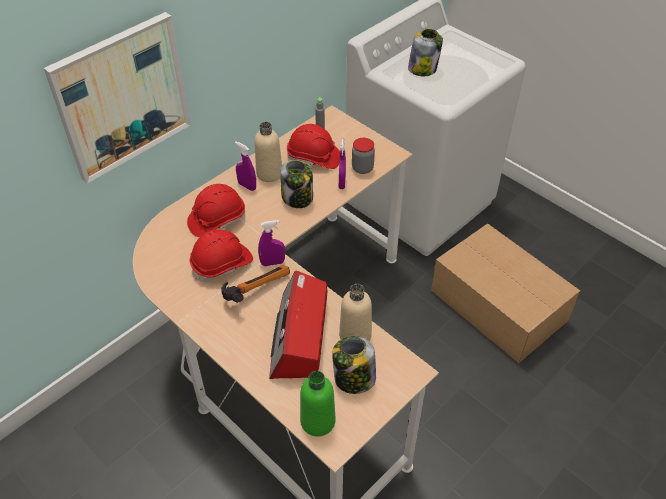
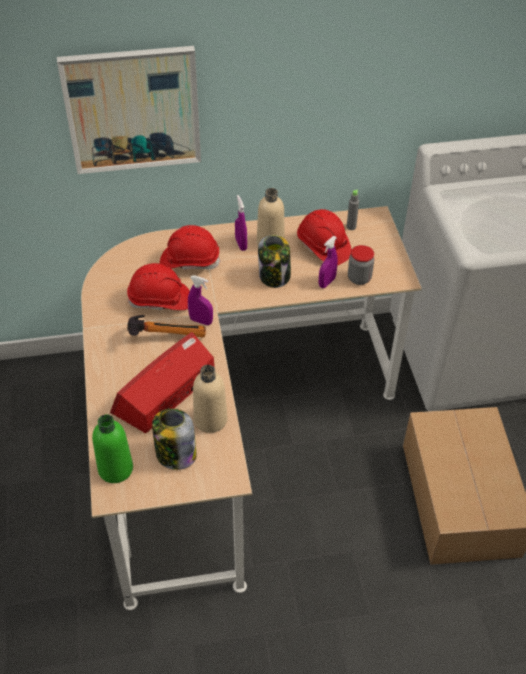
camera: 35 degrees right, 0 degrees up
(423, 69) = (485, 206): jar -> none

